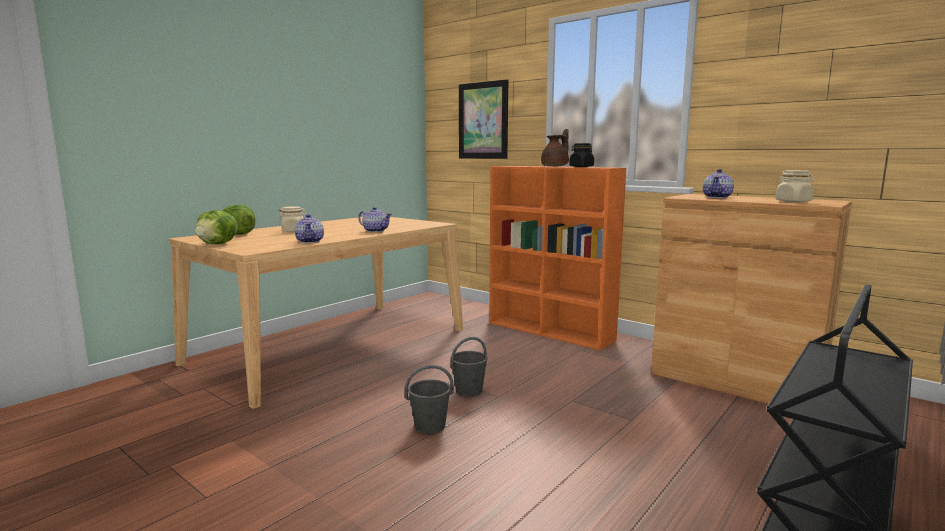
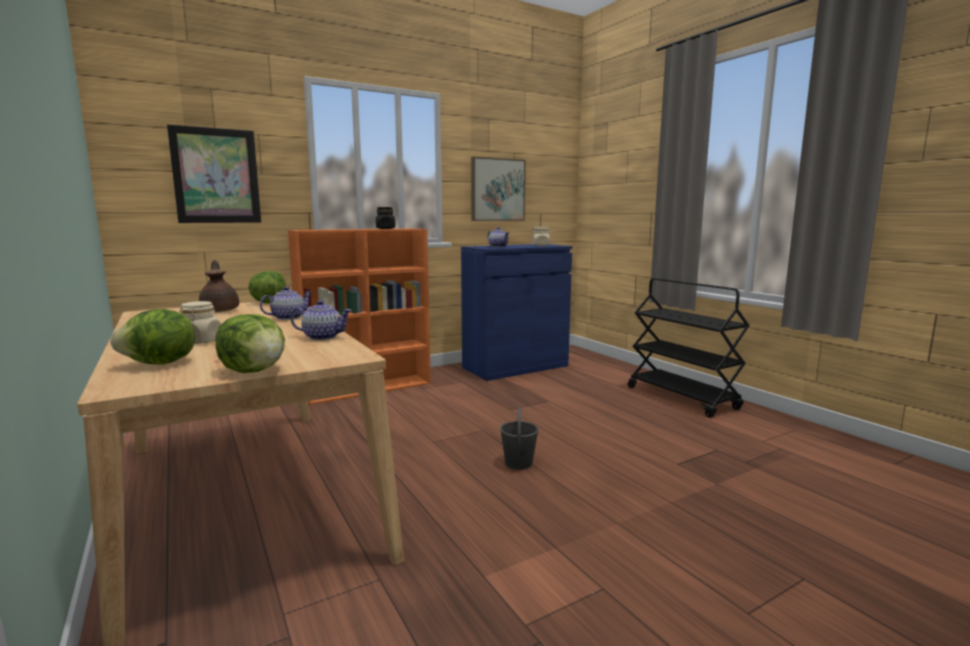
camera: 70 degrees left, 0 degrees up
(430, 223) = (269, 303): none -> lettuce
(469, 391) = (463, 438): grey bucket -> none
(556, 166) = (359, 229): brown teapot -> brown teapot (220, 310)
(735, 380) = (515, 367): brown cabinet -> blue cabinet
(786, 112) = (497, 190): none -> picture

